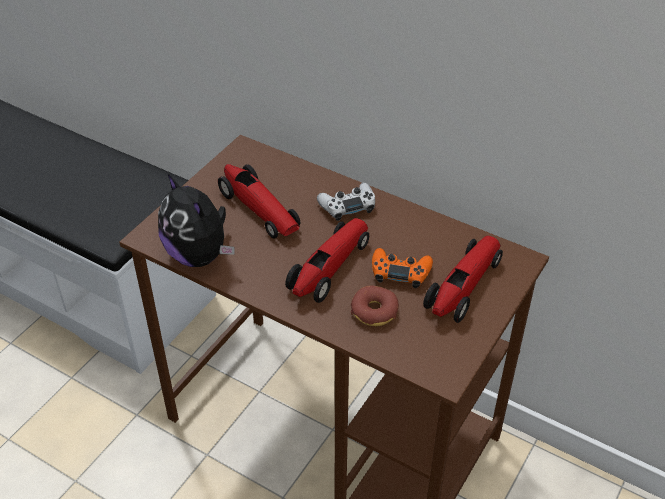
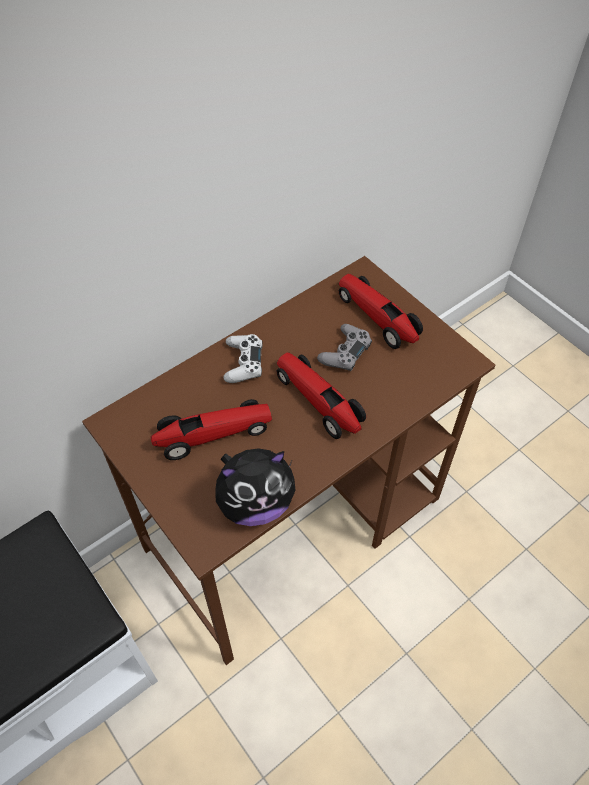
camera: 70 degrees left, 10 degrees up
(374, 311) = (384, 385): donut -> none
(400, 272) = (345, 352): orange game controller -> grey game controller

